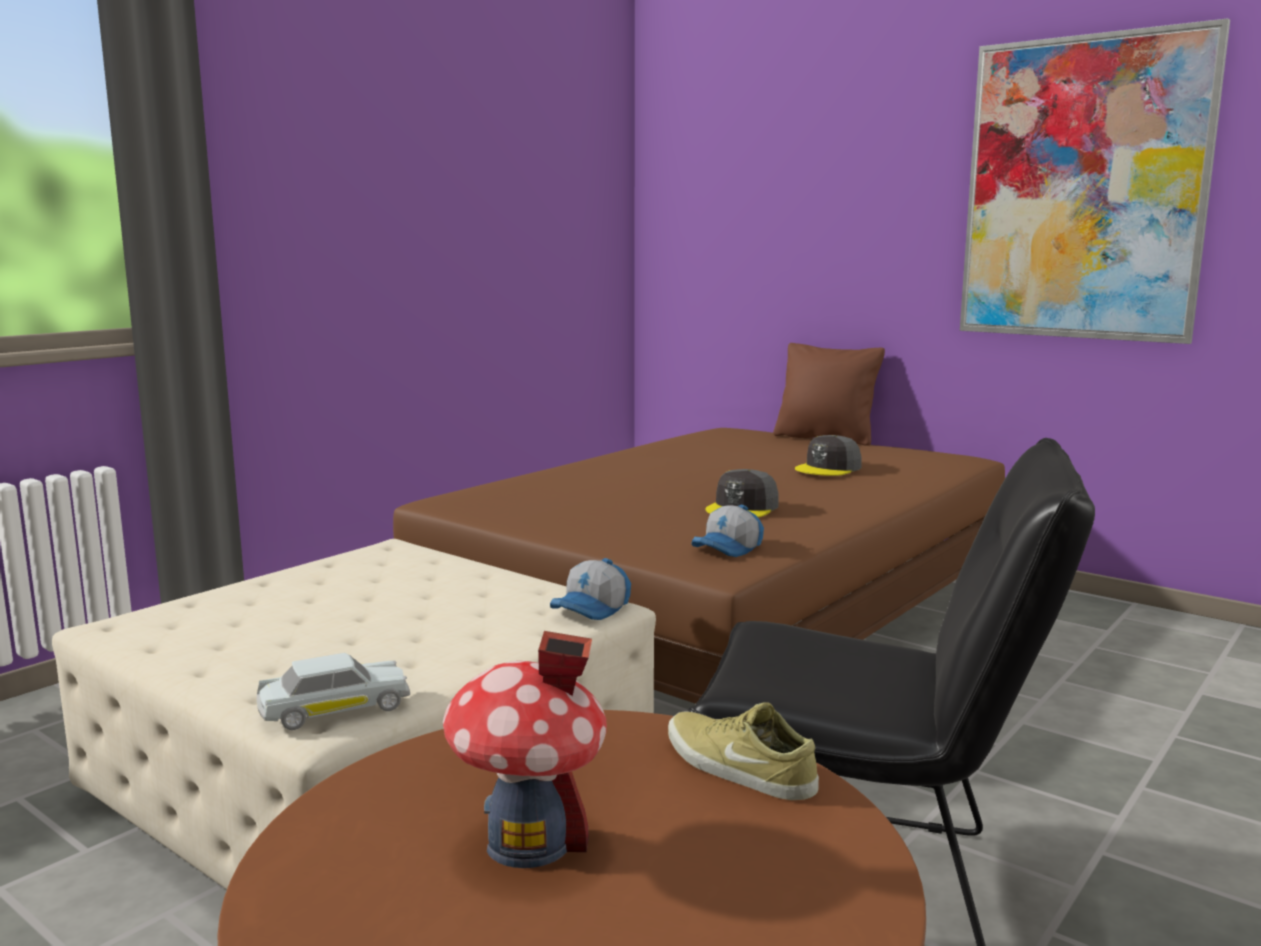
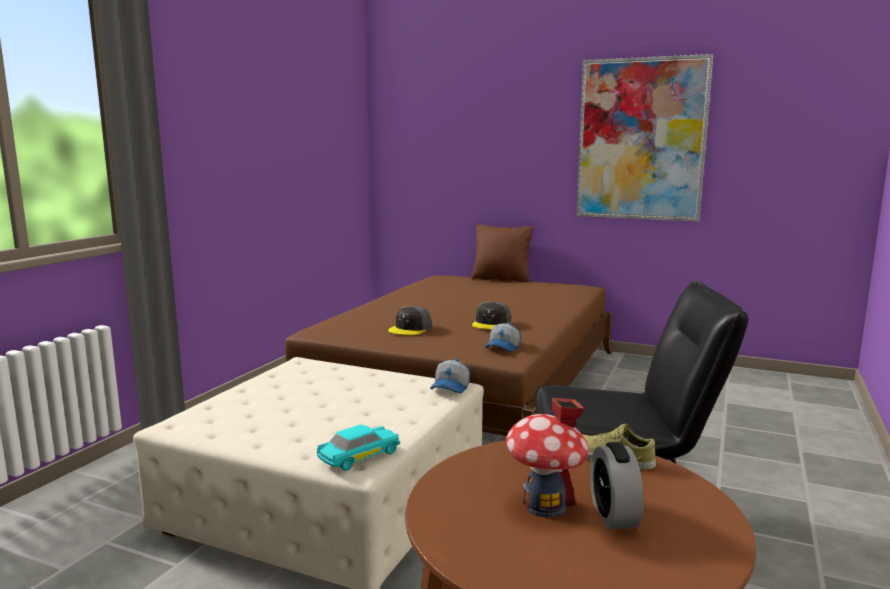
camera: 15 degrees left, 0 degrees up
(334, 709) = (359, 456): white toy car -> turquoise toy car
(644, 883) = (613, 515): none -> alarm clock
(828, 468) = (520, 297): grey cap -> grey cap (410, 329)

